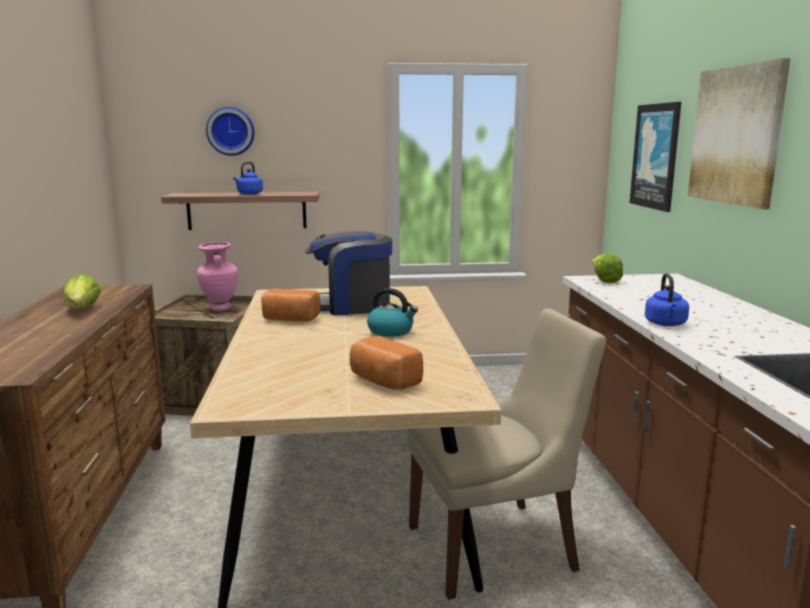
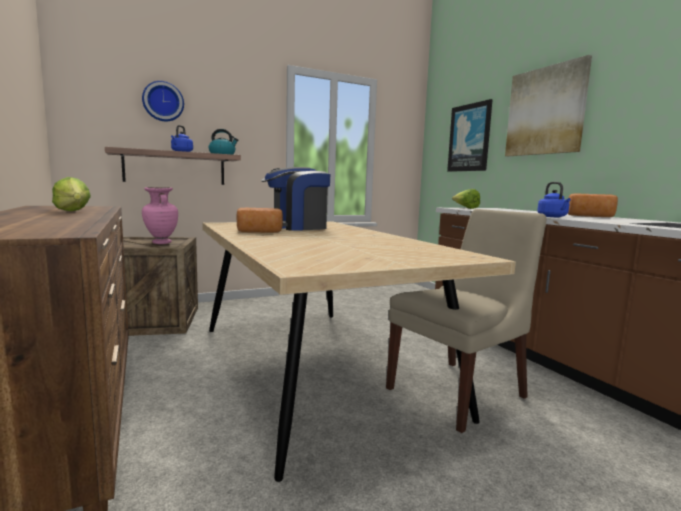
camera: 20 degrees left, 5 degrees down
(383, 381) = (400, 253): bread -> bread (590, 216)
(391, 331) = (352, 235): kettle -> kettle (222, 154)

